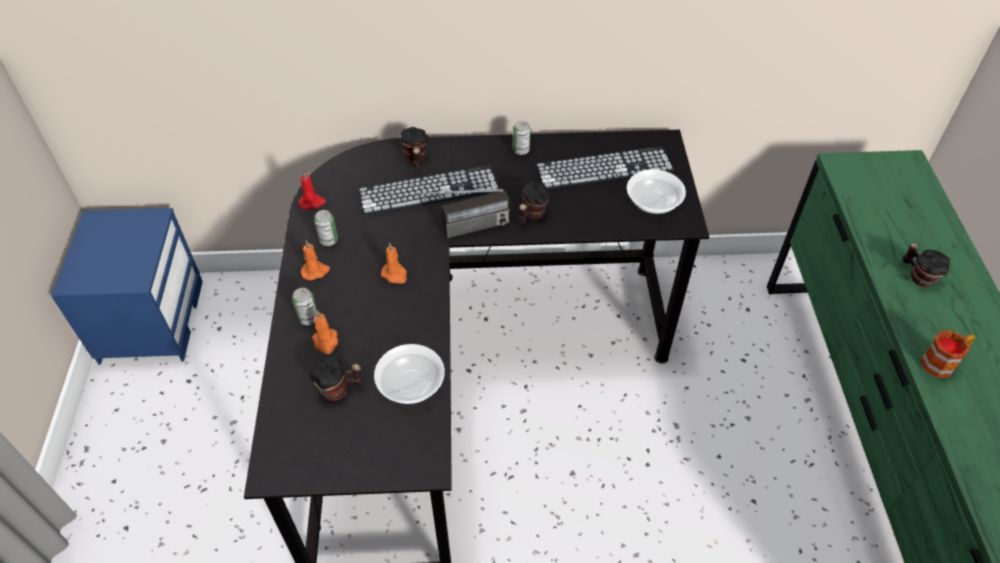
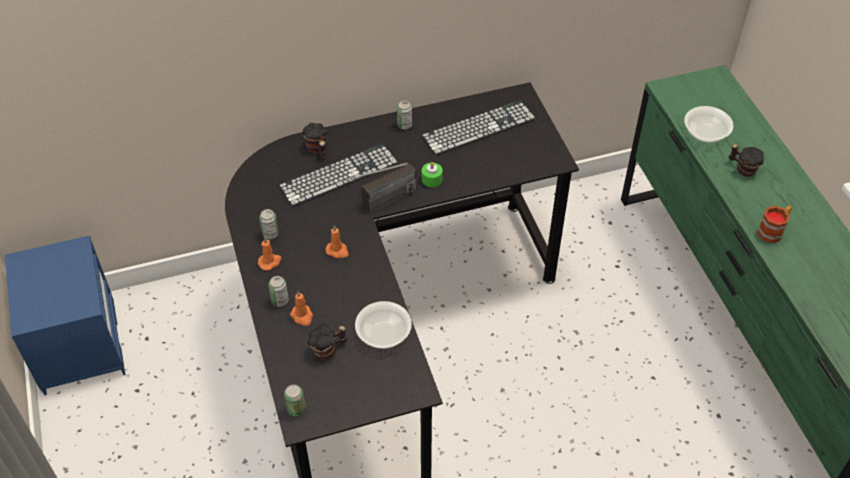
camera: 15 degrees left, 0 degrees up
(274, 454) = (296, 409): none -> can
(312, 202) = (243, 205): red candle -> none
(531, 215) = (432, 179): mug -> green candle
(653, 202) = (527, 149): bowl -> bowl (705, 133)

